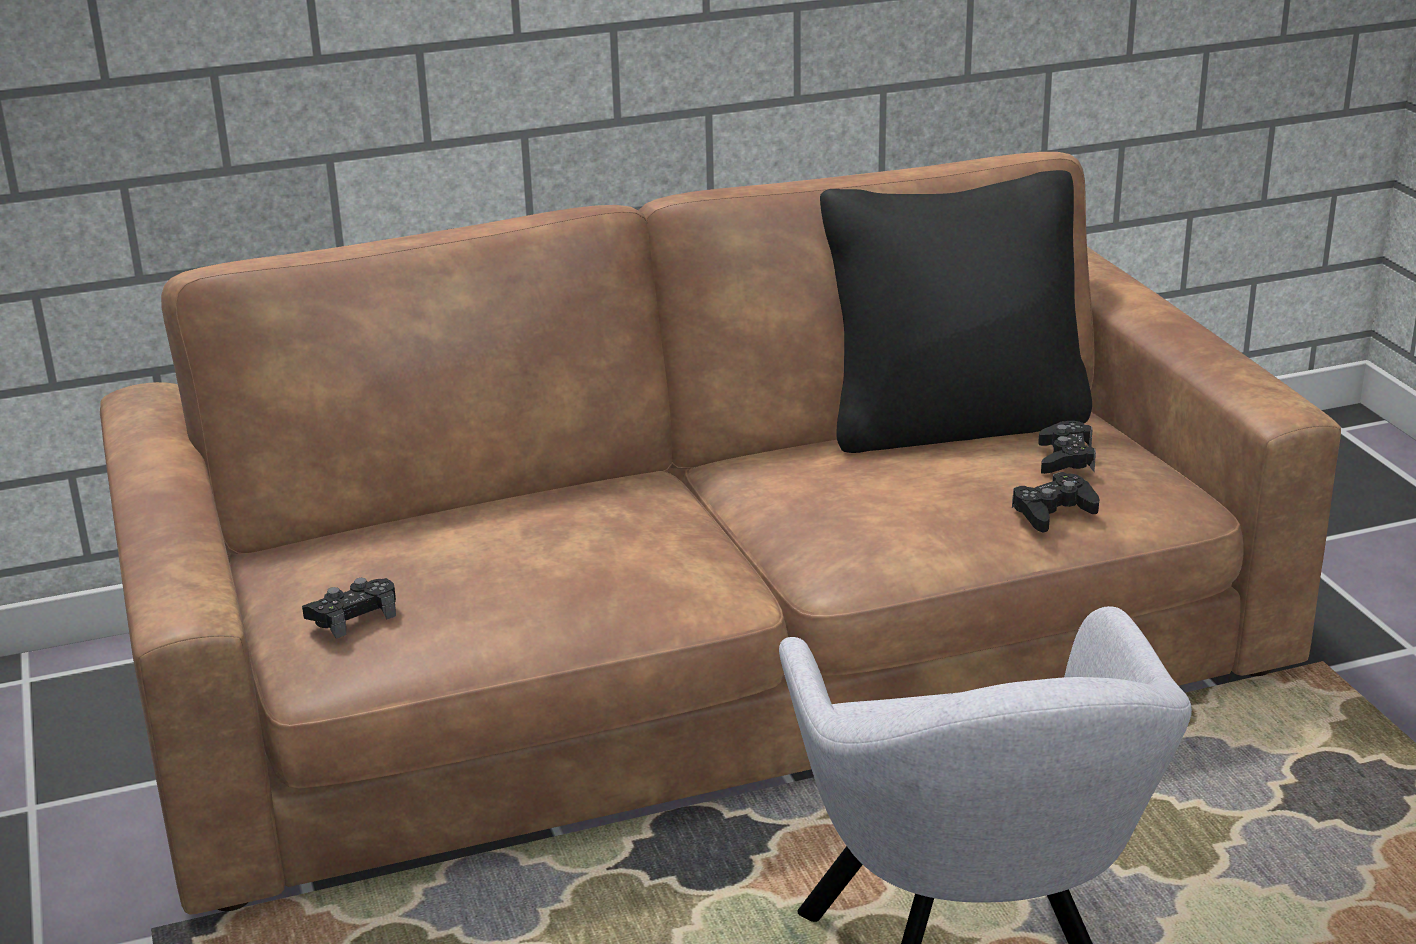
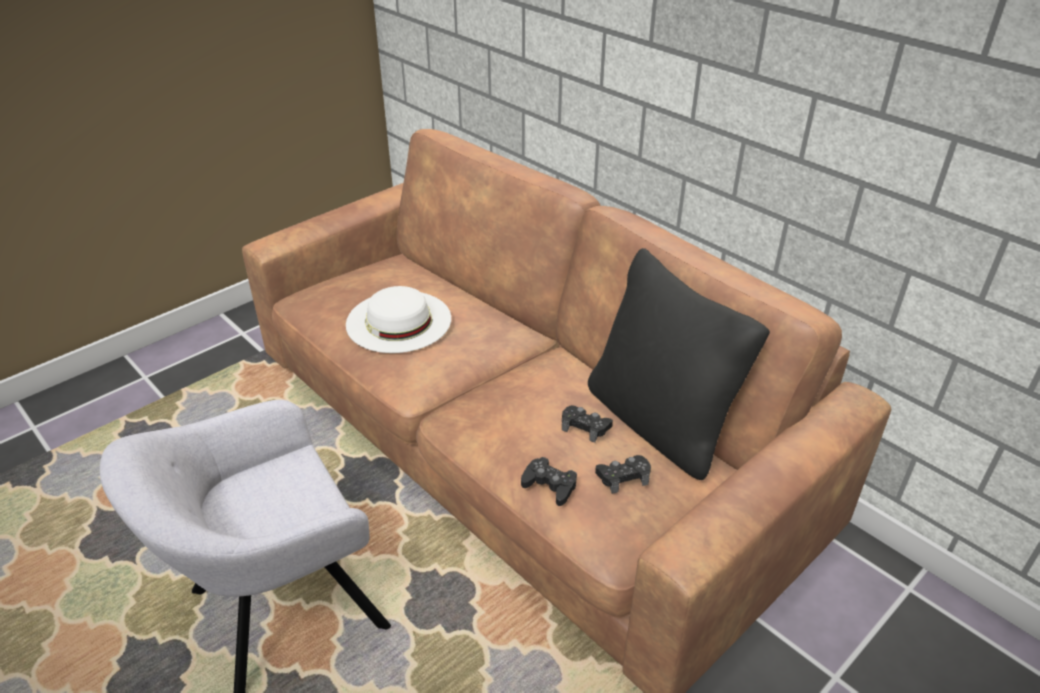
camera: 65 degrees right, 10 degrees up
(353, 616) = (337, 291): black game controller -> black game controller (585, 427)
(532, 563) = (398, 321): none -> white hat

